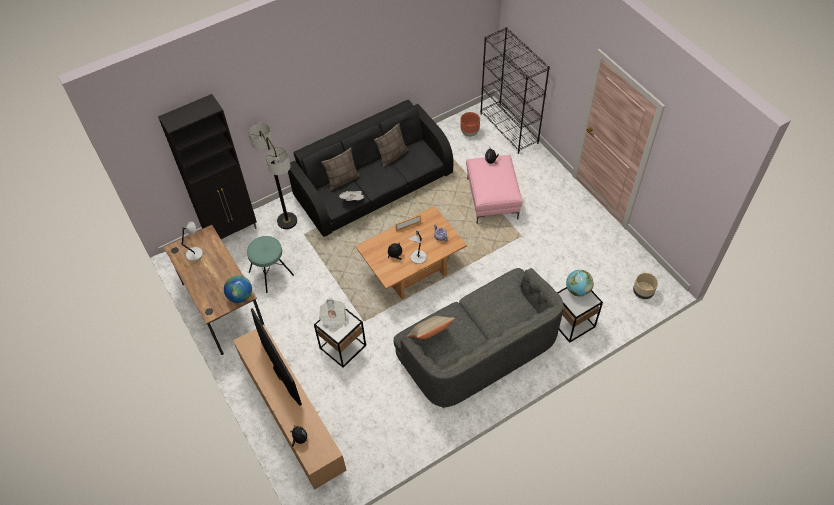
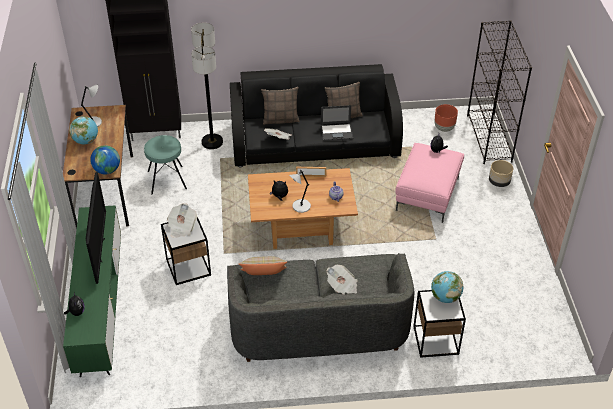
camera: 25 degrees right, 10 degrees down
(201, 275) = (86, 141): none -> globe
(294, 418) = (101, 309): brown tv stand -> green tv stand
(397, 173) = (337, 132): none -> laptop
(496, 315) = (342, 287): none -> newspaper
(643, 292) = (536, 342): beige planter -> beige planter (499, 182)

